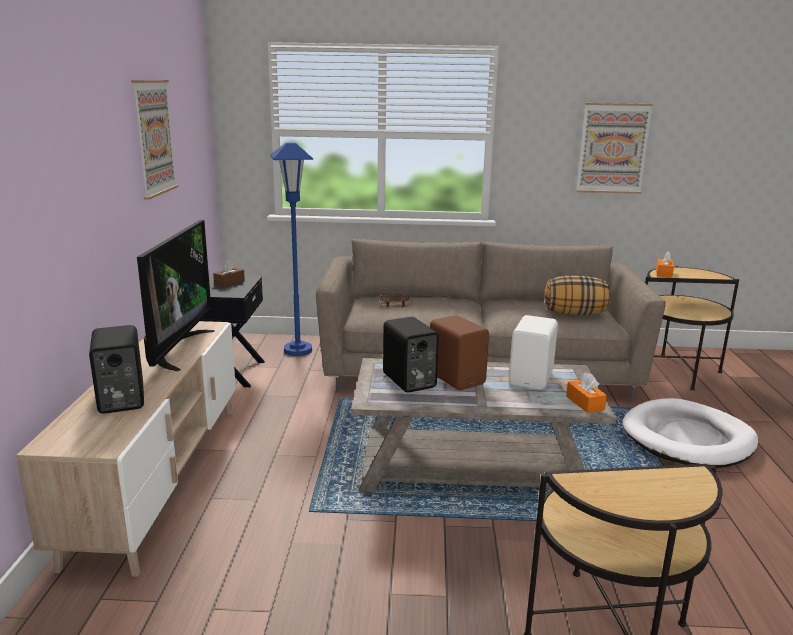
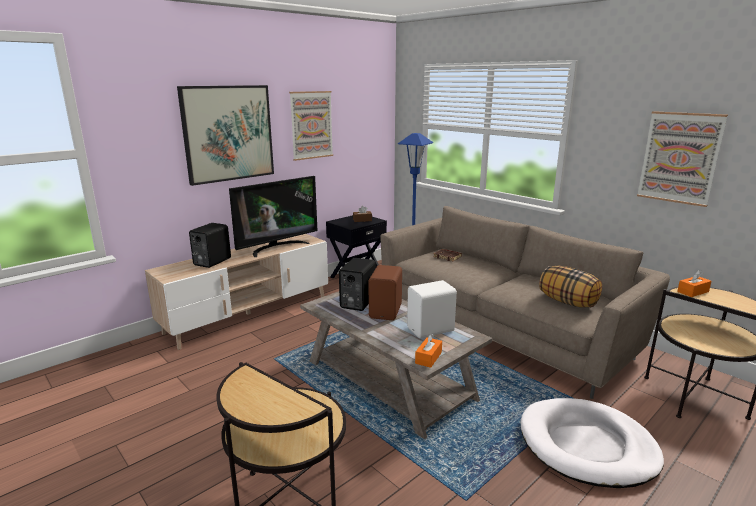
camera: 45 degrees right, 0 degrees up
(81, 158) = (228, 133): none -> picture

